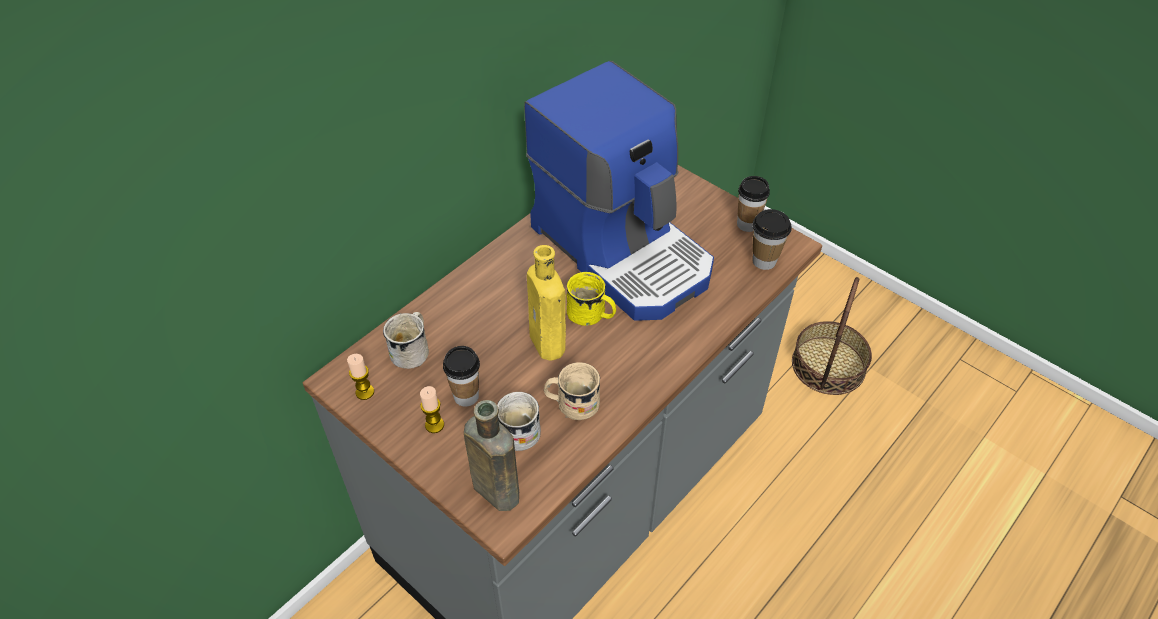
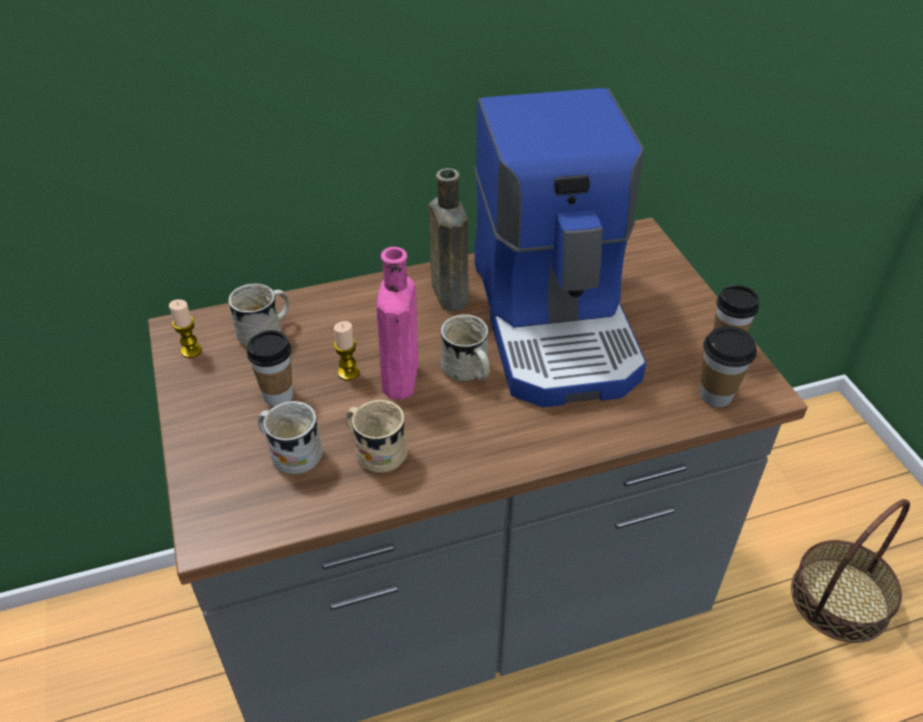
camera: 30 degrees right, 5 degrees down
(434, 425) = (226, 409): candle -> candle (348, 373)
(493, 489) = (227, 498): brown bottle -> brown bottle (448, 292)
(549, 345) = (400, 382): yellow bottle -> pink bottle
(591, 316) = (468, 372): yellow mug -> white mug

